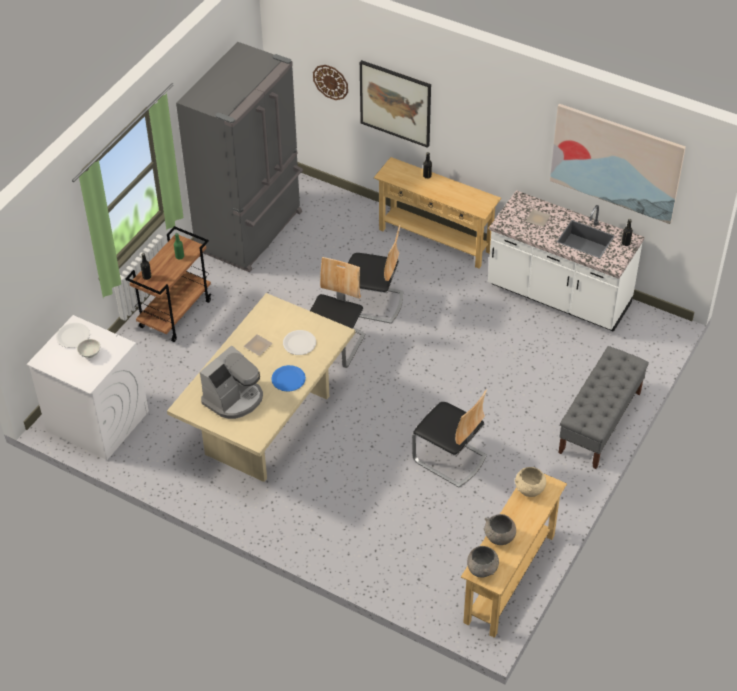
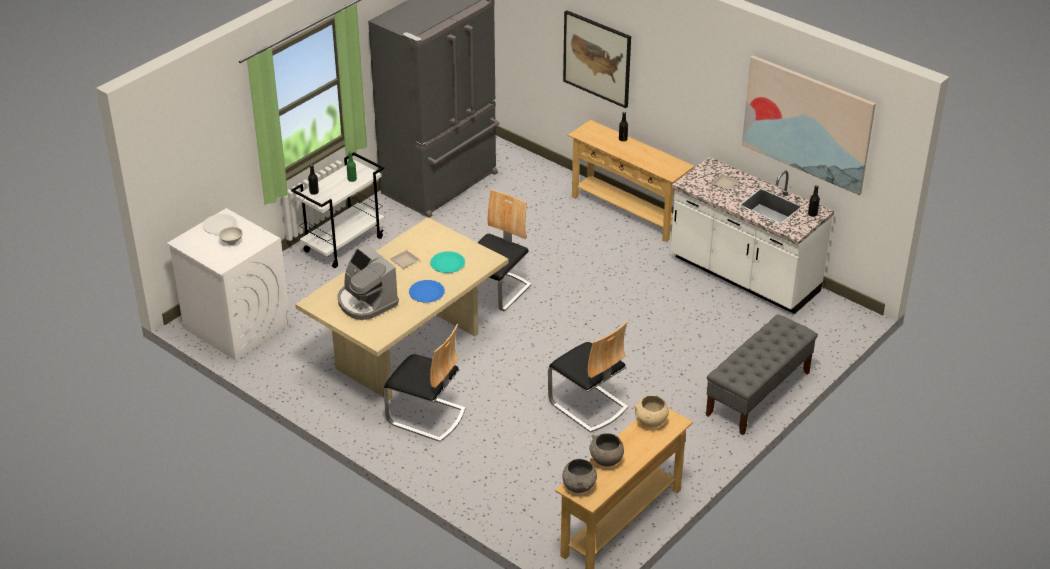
camera: 10 degrees right, 10 degrees down
(175, 313) = (344, 244): brown cart -> white cart
(234, 398) = (366, 302): coffee machine -> coffee machine turned 90 degrees clockwise
(299, 343) = (447, 263): white plate -> turquoise plate
(331, 82) = (537, 35): wall clock -> none
(373, 303) = (547, 259): chair -> chair (426, 416)

